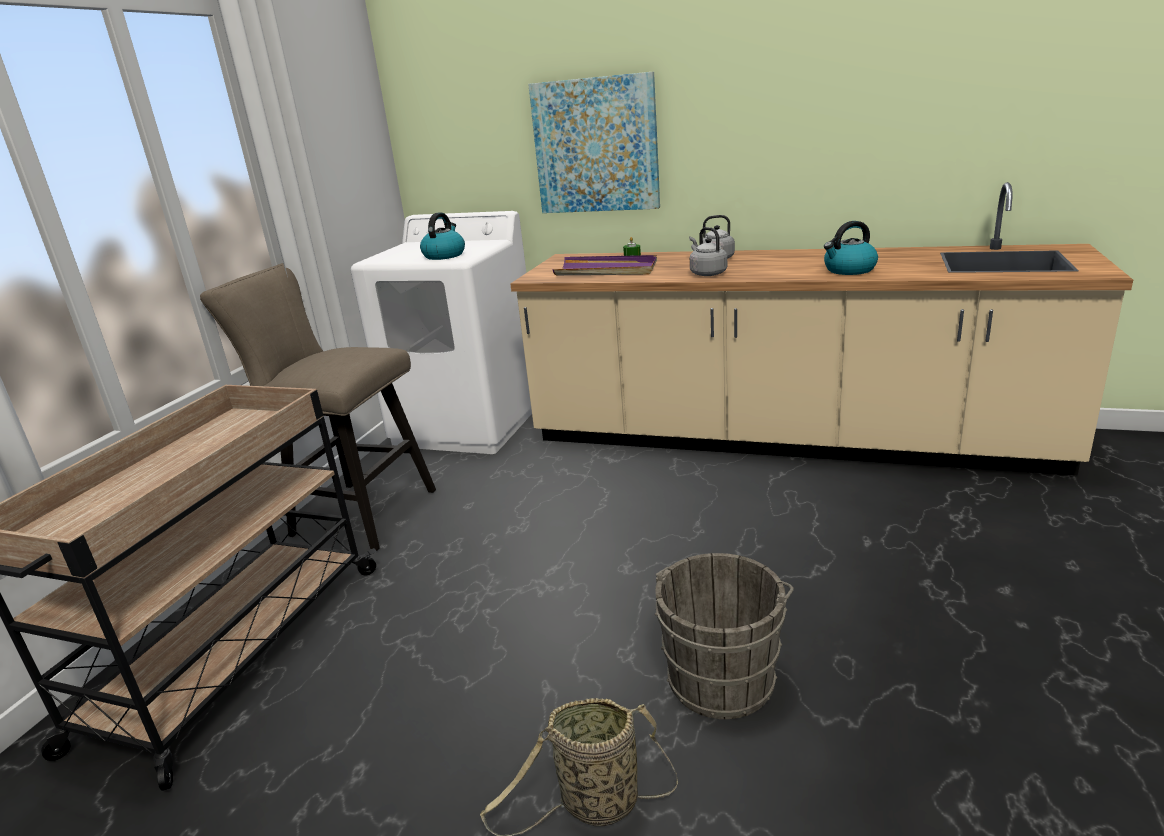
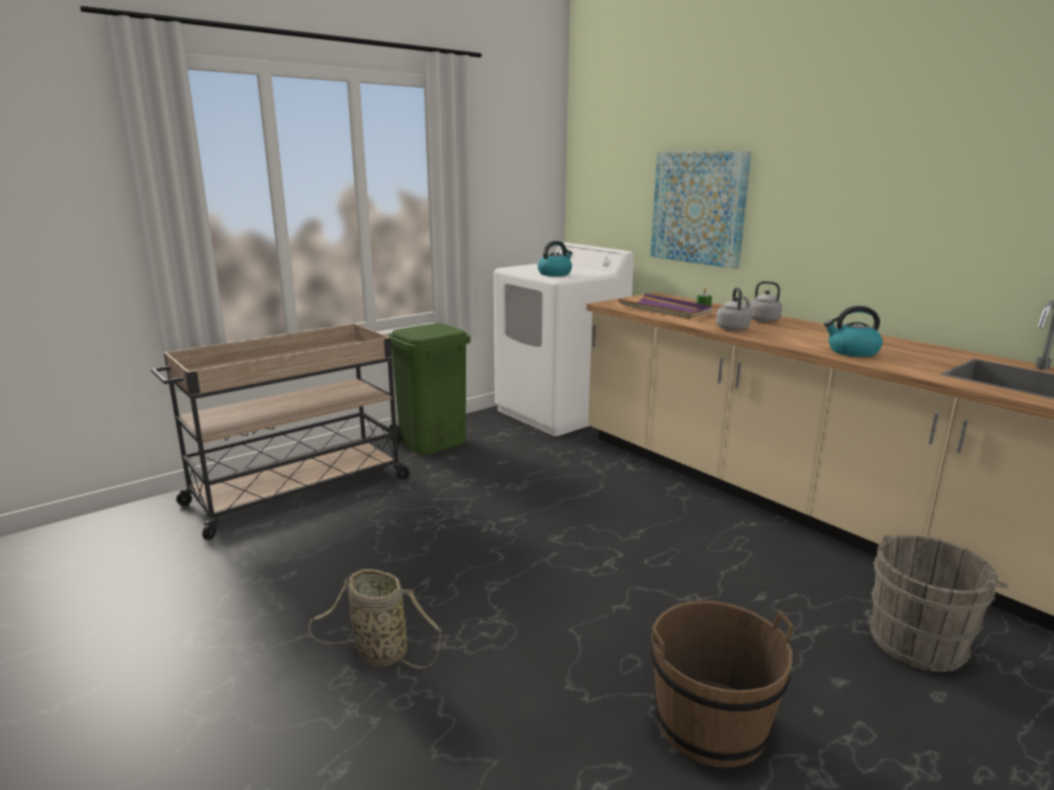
camera: 30 degrees right, 5 degrees down
(354, 513) = (433, 442): beige stool -> green trash can
(723, 676) = (536, 627): grey bucket -> grey bucket (920, 640)
(971, 685) = (711, 724): none -> brown bucket

